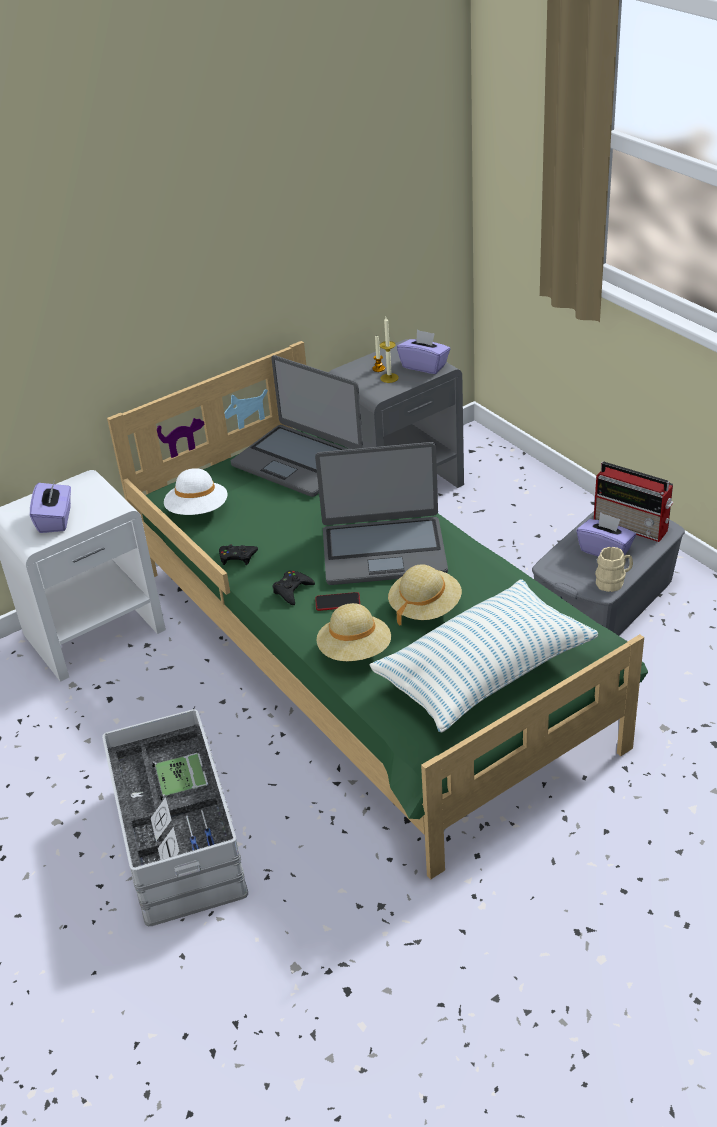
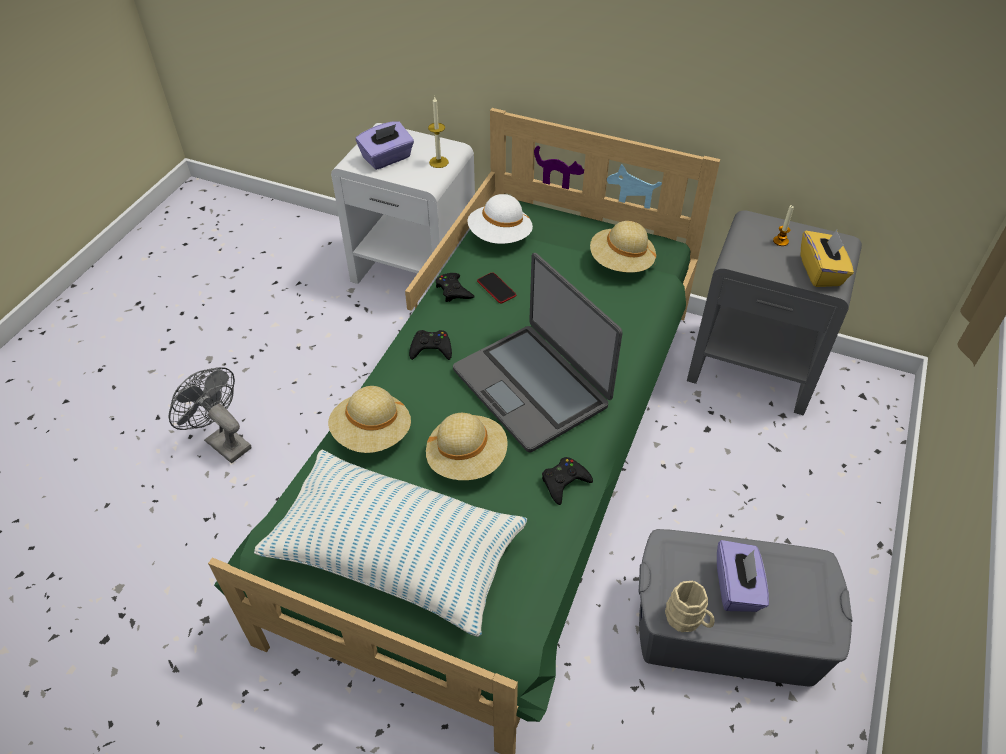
camera: 55 degrees right, 10 degrees up
(181, 839) = (223, 441): grey storage box -> grey fan
(298, 461) = (621, 263): laptop -> beige hat
(337, 602) = (434, 388): phone -> phone (496, 288)
(389, 378) = (772, 256): candle -> candle (438, 162)
(424, 366) = (821, 272): purple tissue box -> yellow tissue box
(486, 567) = (564, 482): none -> black game controller
(632, 525) = (804, 597): radio -> none

